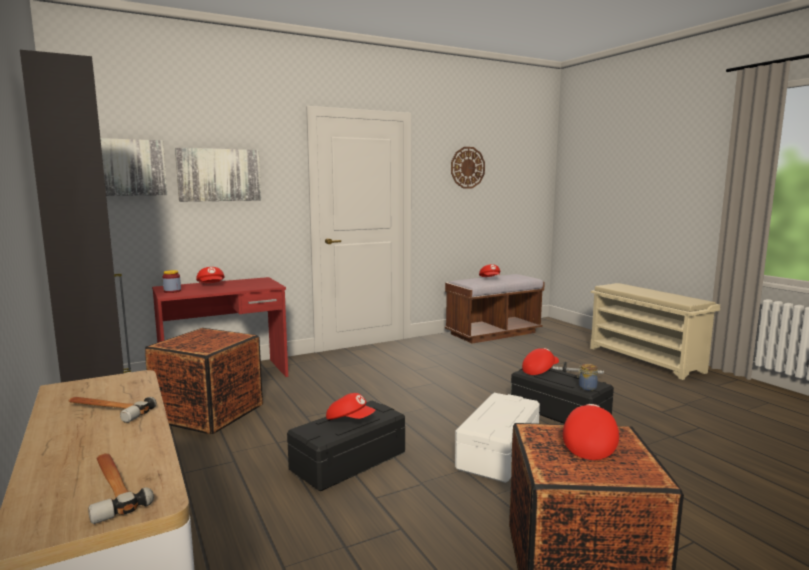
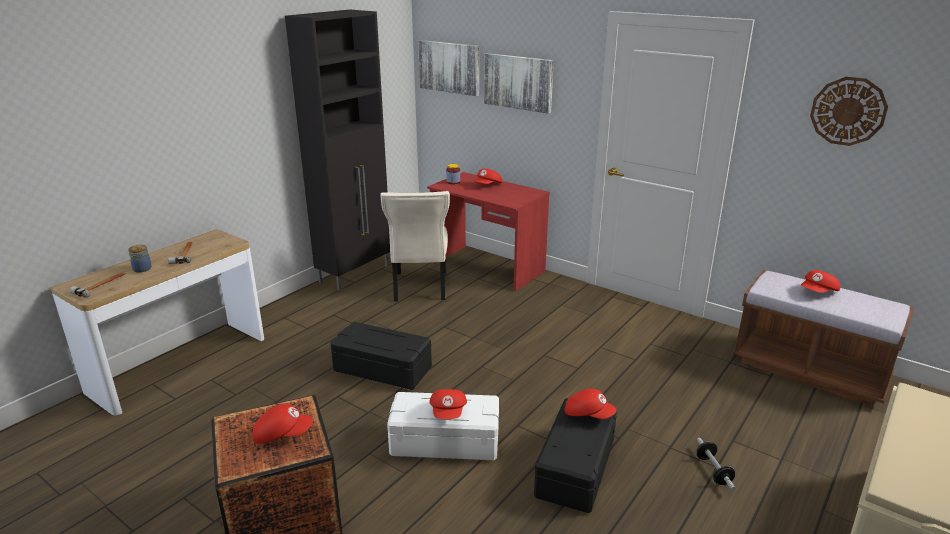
camera: 65 degrees right, 15 degrees up
(209, 413) = (420, 288): crate -> beige chair
(350, 419) = (381, 339): red cap -> red cap (448, 412)
(586, 387) = (559, 456): jar -> jar (143, 269)

